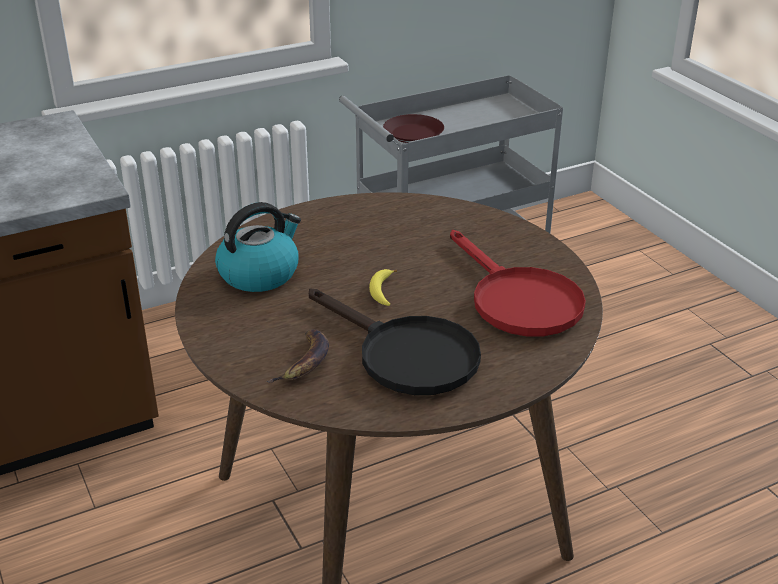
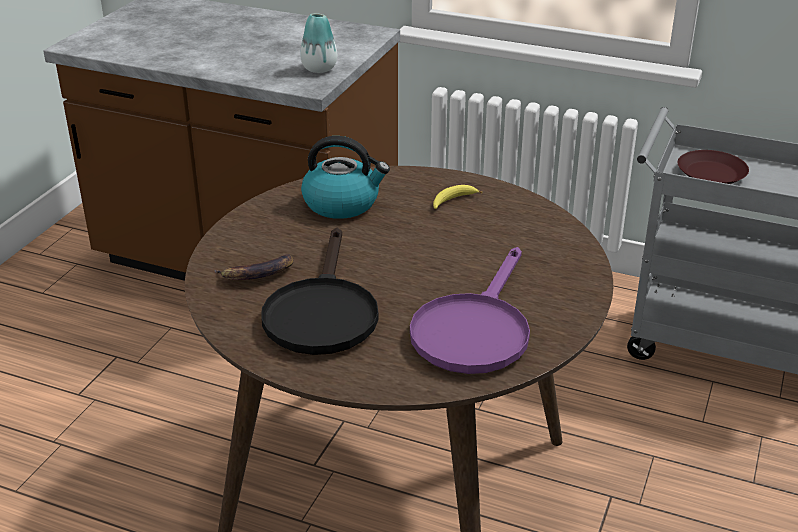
camera: 50 degrees right, 0 degrees up
(71, 170) = (319, 69): none -> vase
(382, 292) = (392, 263): banana -> banana (452, 201)
(517, 300) = (474, 329): red frying pan -> purple frying pan

